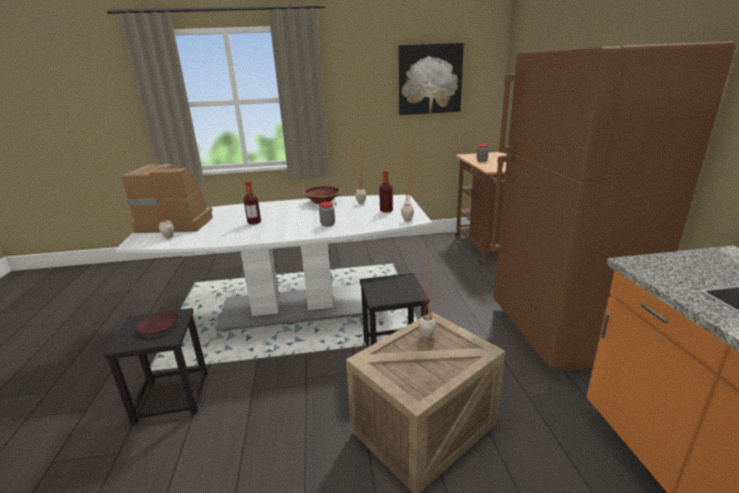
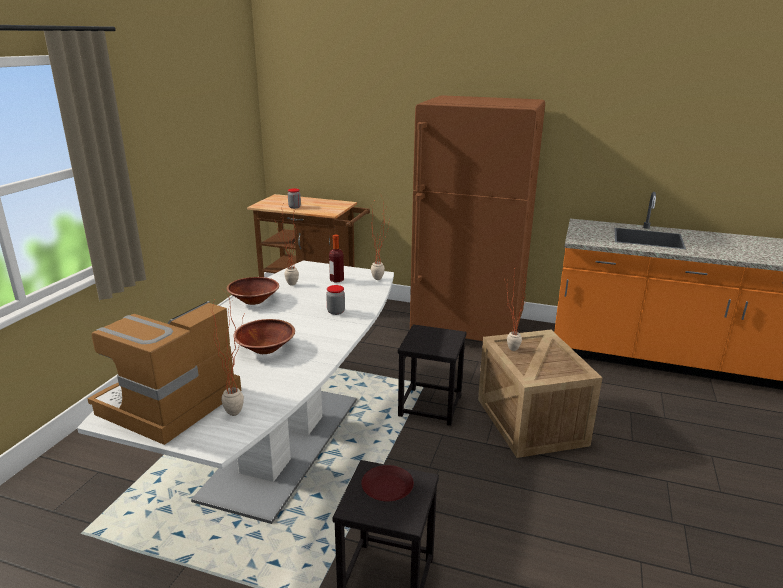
camera: 65 degrees left, 0 degrees up
(254, 222) = (265, 348): bottle -> brown bowl
(429, 79) = (209, 121): picture -> none

